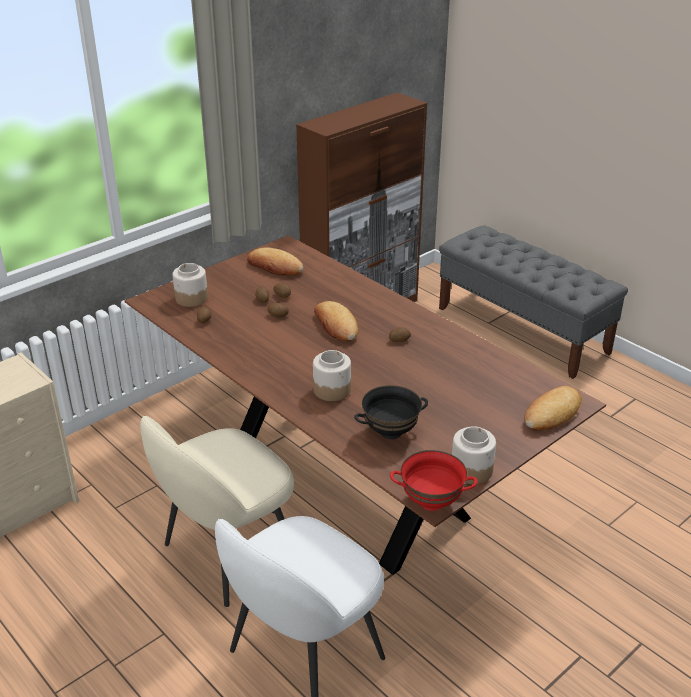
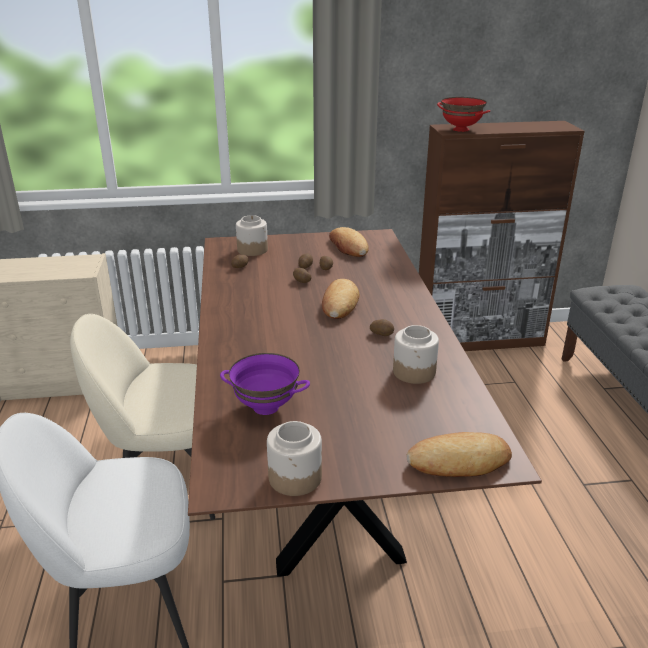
camera: 35 degrees right, 5 degrees down
(332, 390) = (265, 351): jar -> jar (414, 372)
(390, 433) = (265, 407): black bowl -> purple bowl
(431, 502) = (213, 489): red bowl -> red bowl (460, 129)

